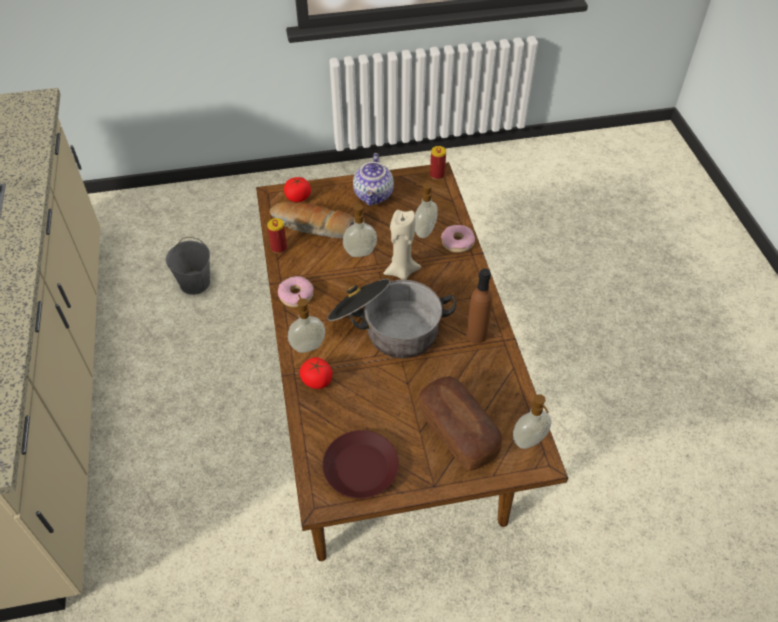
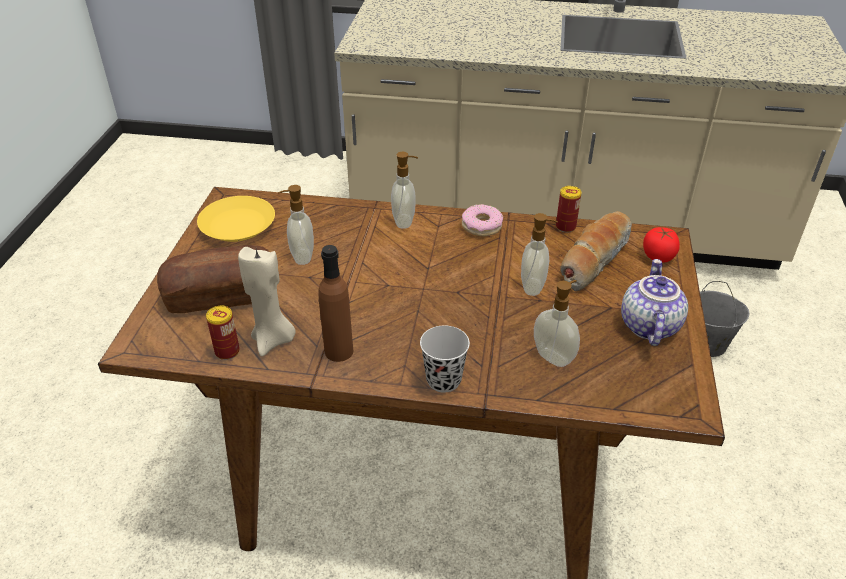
camera: 110 degrees right, 10 degrees down
(317, 380) = (355, 219): tomato -> none
(360, 469) = (237, 225): brown plate -> yellow plate
(374, 195) = (647, 325): teapot -> teapot turned 75 degrees clockwise
(387, 327) = (397, 280): cooking pot -> none
(401, 271) = (483, 314): beige candle -> beige candle (273, 340)
(437, 175) = (688, 409): can -> can (227, 351)
(457, 242) = (516, 385): donut -> none
(472, 275) = (443, 380): none -> black cup
(529, 441) = (164, 346): soap dispenser -> soap dispenser (301, 257)

